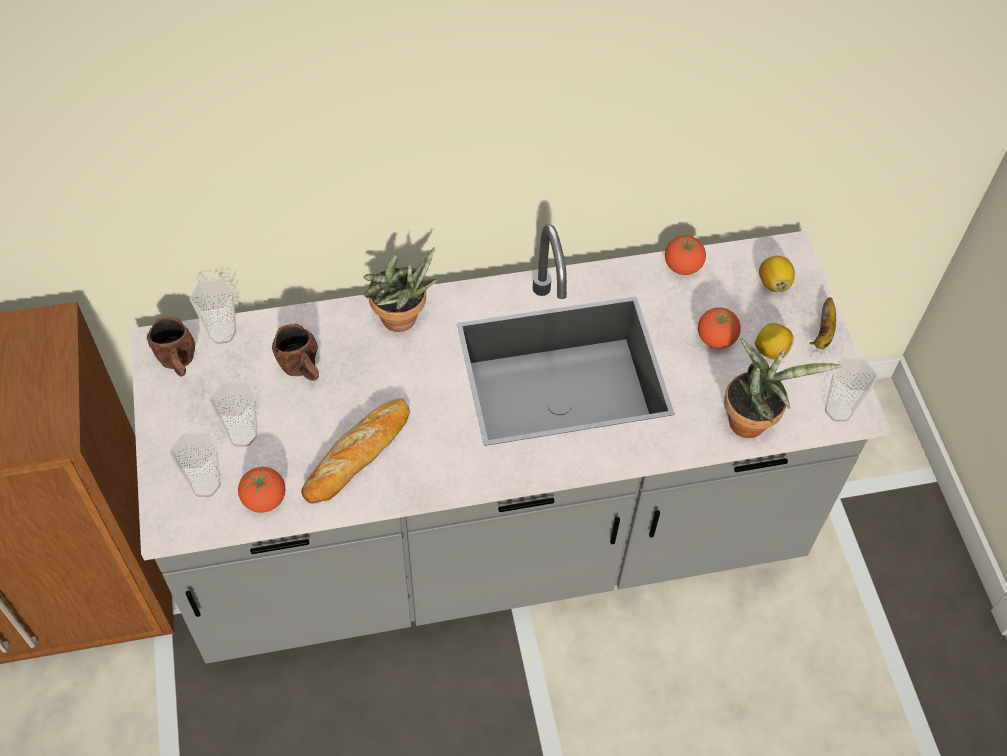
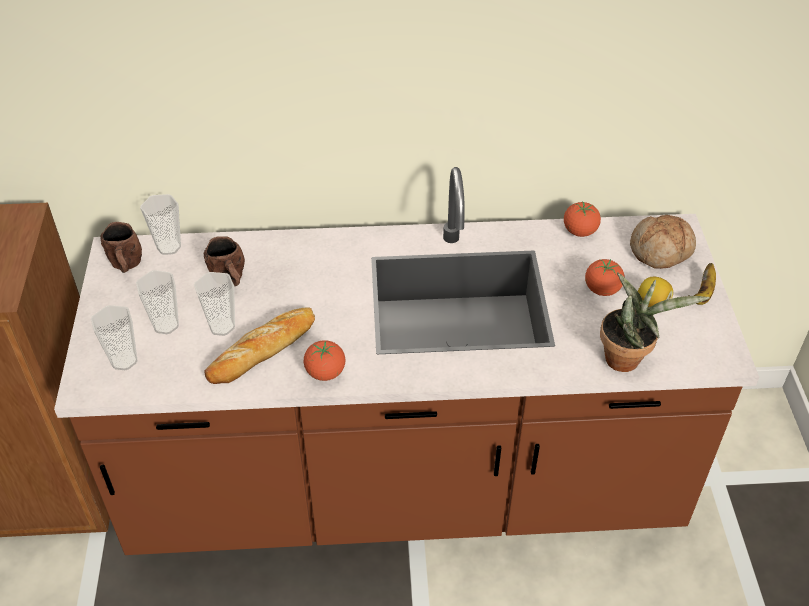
camera: 10 degrees right, 10 degrees down
(264, 499) = (172, 377): tomato -> tomato (325, 372)
(402, 322) = (324, 252): potted plant -> none
(496, 541) = (404, 487): grey counter -> brown counter
(774, 283) = (661, 251): lemon -> bread
(838, 410) = (710, 357): cup -> cup (222, 326)

